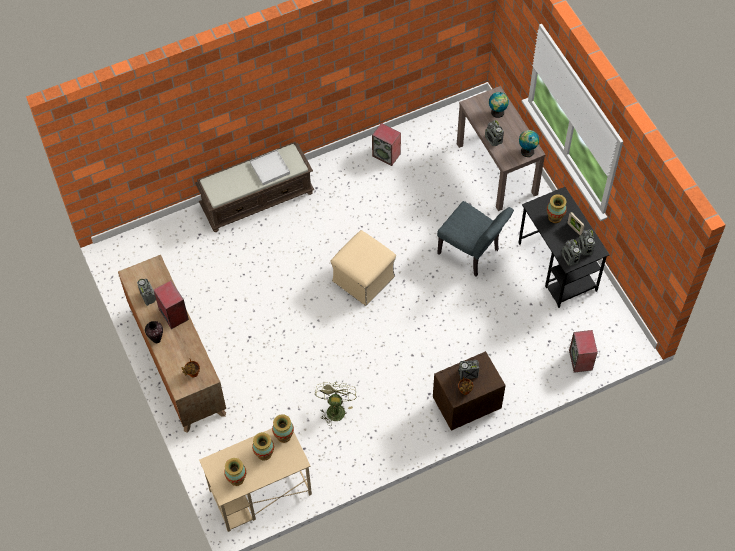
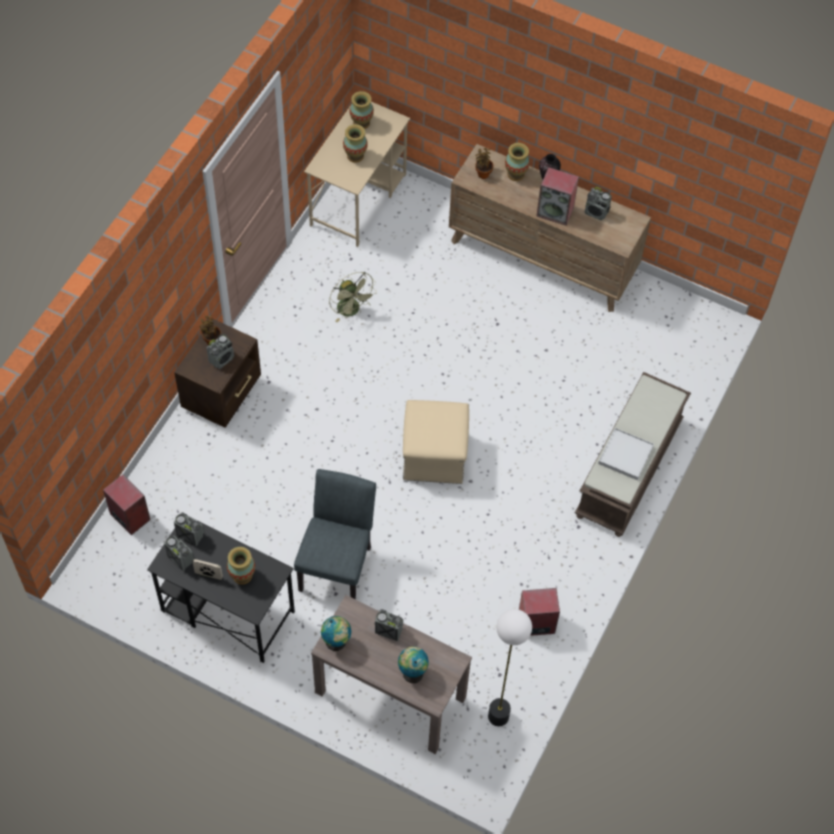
camera: 140 degrees right, 0 degrees up
(283, 435) = (350, 180): vase -> vase (516, 174)
(446, 125) = (498, 716): none -> floor lamp
(472, 254) = (337, 563): grey chair -> grey chair turned 105 degrees clockwise

